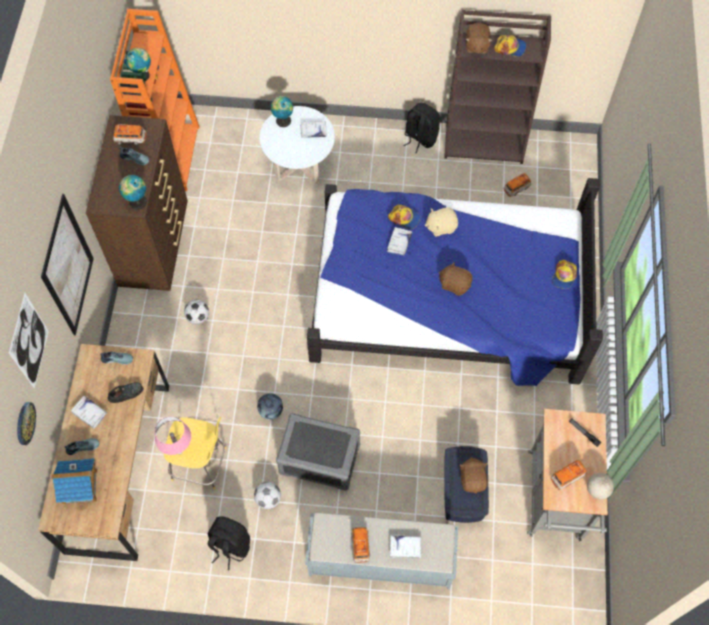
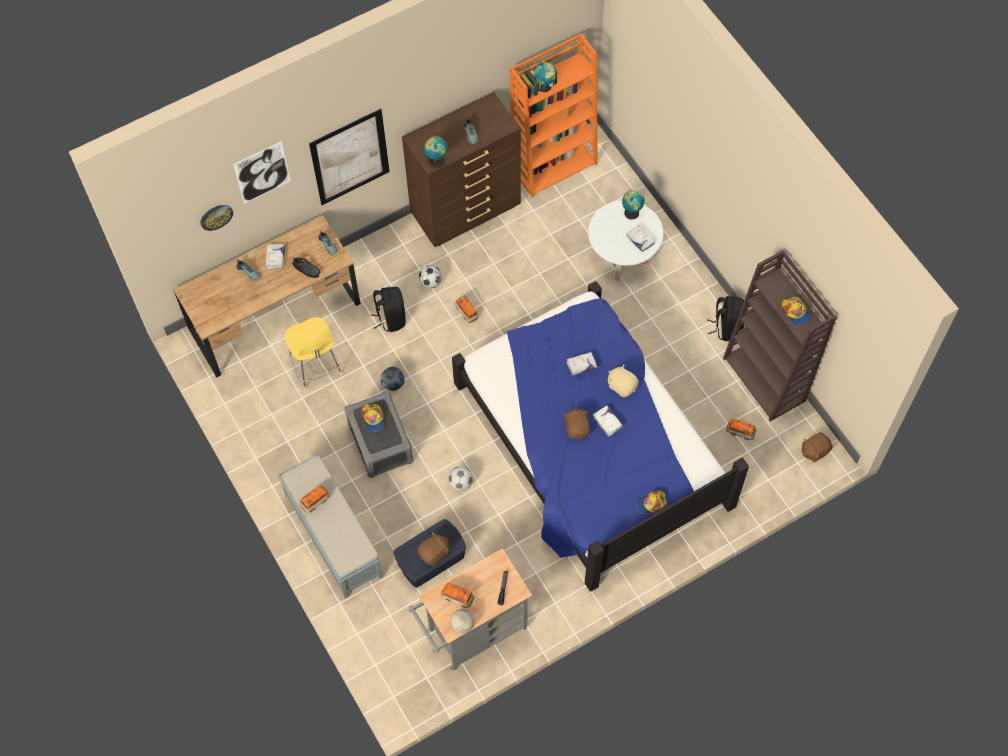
camera: 55 degrees right, 0 degrees up
(80, 486) = (220, 291): toy house -> none
(130, 139) = (484, 119): toy car -> toy car (467, 312)
(179, 452) = (296, 337): pink table lamp -> none
(229, 546) = (269, 428): black backpack -> black backpack (391, 318)
(268, 499) = (323, 429): football -> football (461, 483)
(404, 218) = (607, 354): cap -> cap (373, 419)
(405, 547) = (335, 532): white book -> white book (607, 422)
(476, 46) = (775, 287): brown plush toy -> brown plush toy (814, 451)

